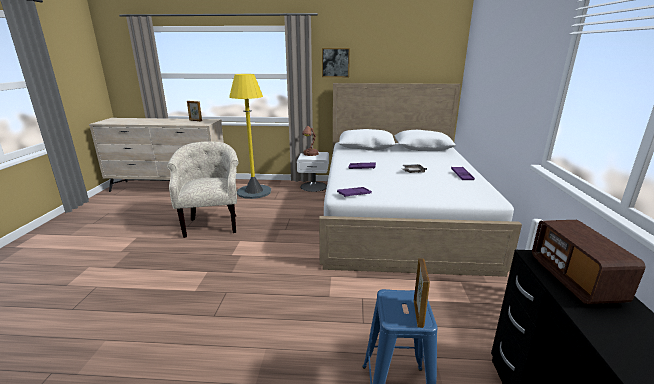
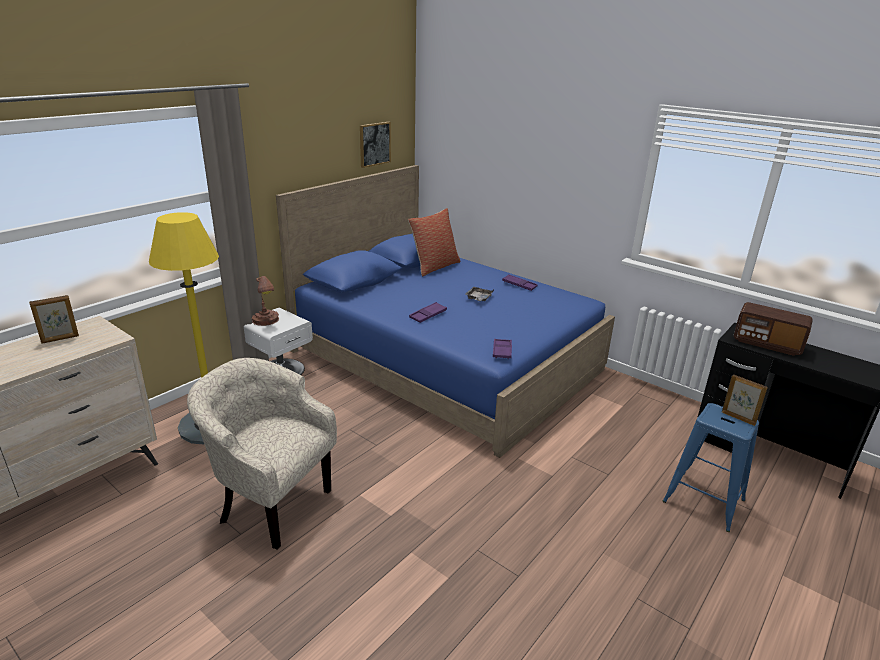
camera: 55 degrees left, 5 degrees up
(335, 62) = (272, 160): picture -> picture (374, 144)
(398, 217) = (446, 359): white bed -> blue bed
(428, 153) = (434, 266): none -> pillow

